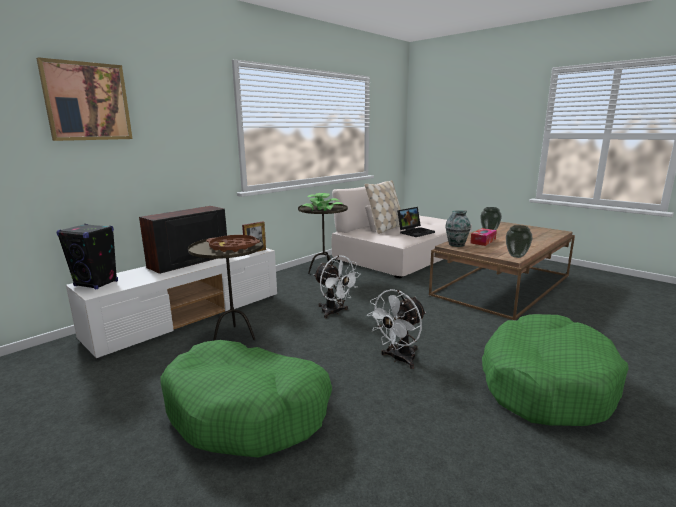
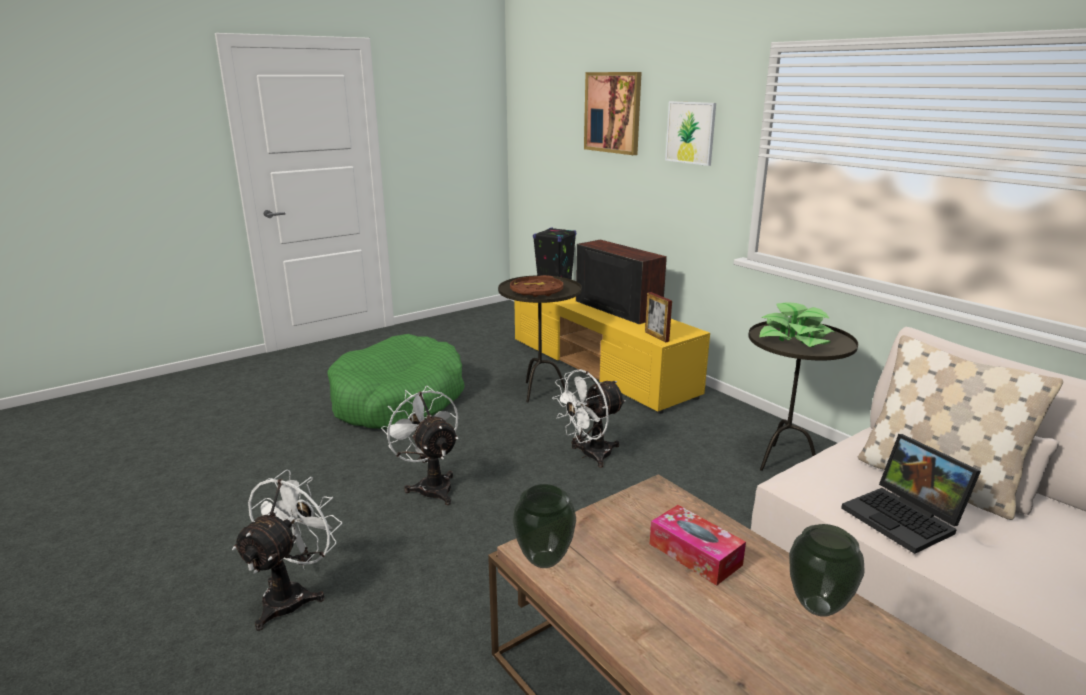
camera: 100 degrees right, 5 degrees up
(184, 116) = (690, 132): none -> picture
(189, 316) = (602, 368): white tv stand -> yellow tv stand
(456, 245) = (661, 502): vase -> none
(545, 383) = (293, 595): green dog bed -> white fan

